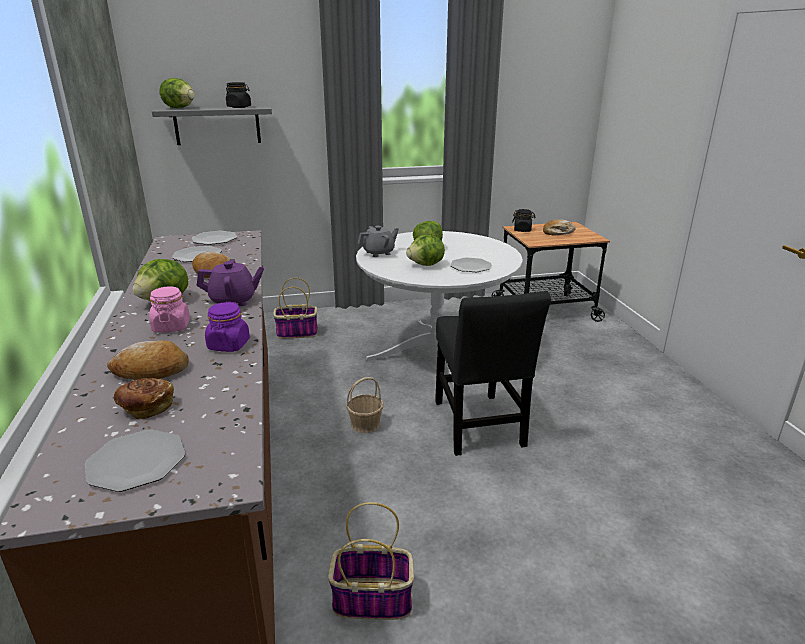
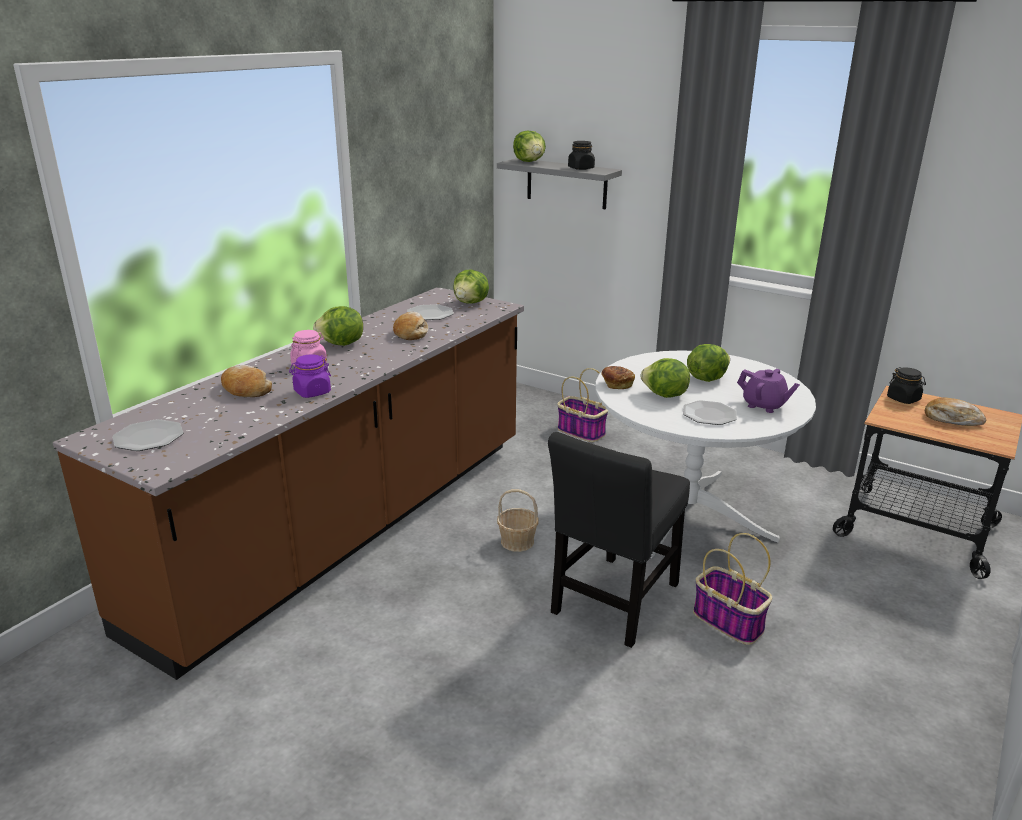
camera: 45 degrees right, 0 degrees up
(146, 408) = (204, 411): bread -> bread (616, 384)
(214, 239) = (471, 303): plate -> lettuce
(233, 301) = (378, 361): purple teapot -> purple teapot (764, 405)
(373, 599) = (333, 666): basket -> basket (729, 622)
(379, 253) = (643, 366): grey teapot -> none

